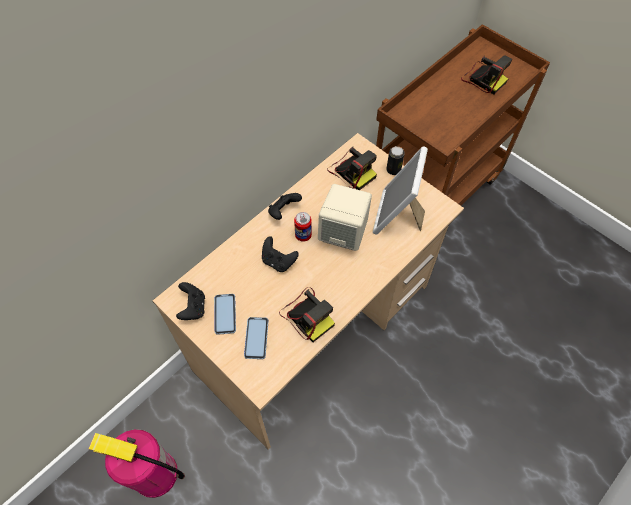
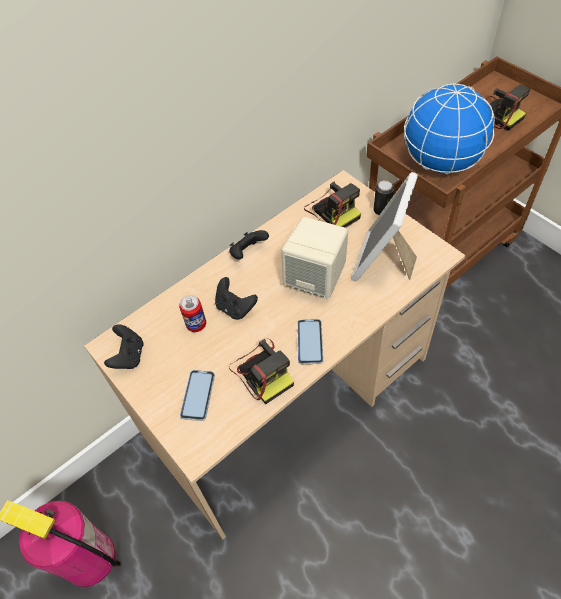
camera: 10 degrees right, 5 degrees down
(225, 314) = (165, 365): phone -> phone (310, 342)
(303, 235) = (268, 279): can -> can (196, 324)
(440, 125) = (441, 163): none -> globe

